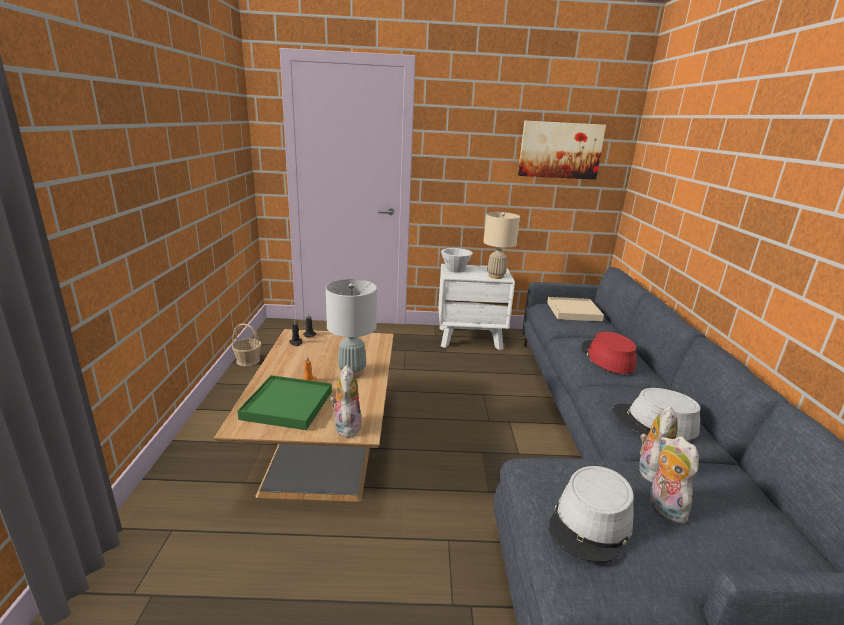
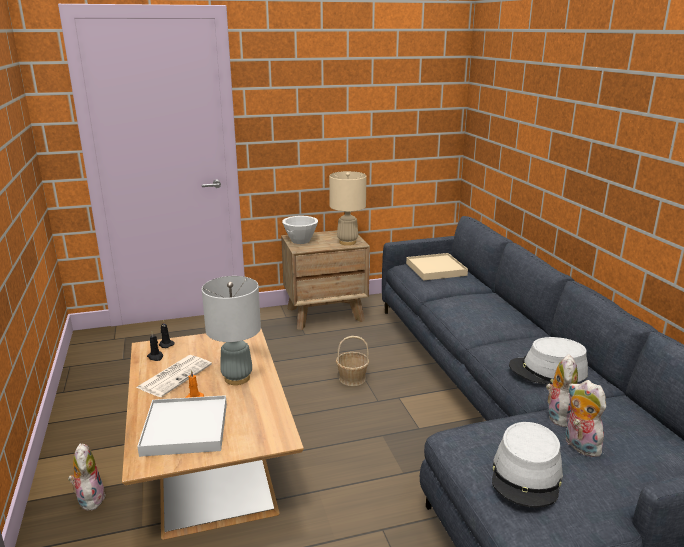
camera: 15 degrees left, 0 degrees up
(248, 360) = (75, 388): basket -> basket (352, 378)
(288, 405) = (185, 429): green tray -> white tray
(303, 360) = (175, 375): none -> newspaper
(346, 426) = (260, 437): plush toy -> plush toy (89, 498)
(470, 338) = (325, 314): white nightstand -> brown nightstand
(560, 150) = (394, 98): picture -> none
(607, 358) = (485, 314): red hat -> none

